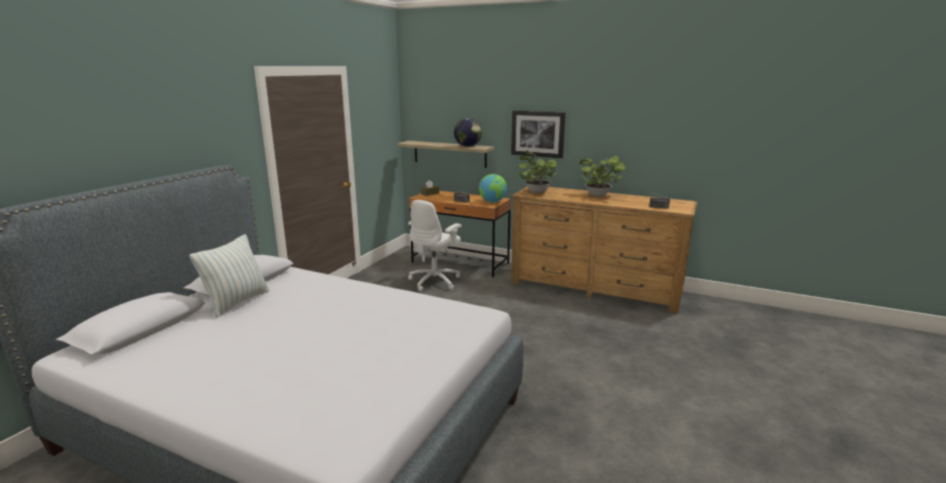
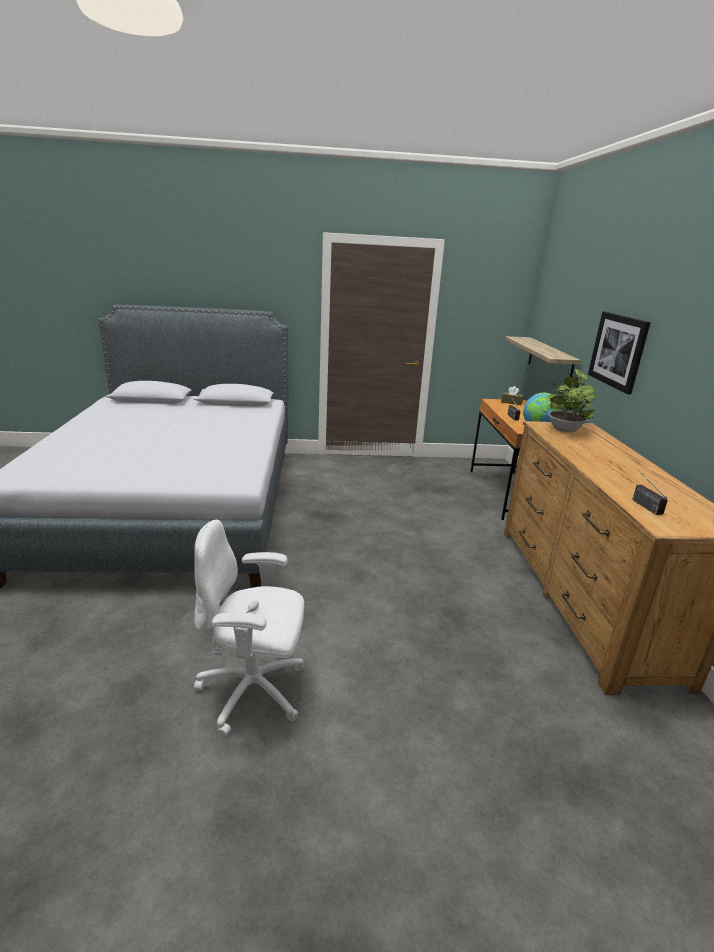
camera: 60 degrees right, 5 degrees up
(237, 302) = (202, 408): pillow -> none
(435, 281) = (447, 492): white office chair -> white office chair (254, 691)
(468, 146) = (551, 353): globe -> none
(599, 195) = (625, 463): potted plant -> none

